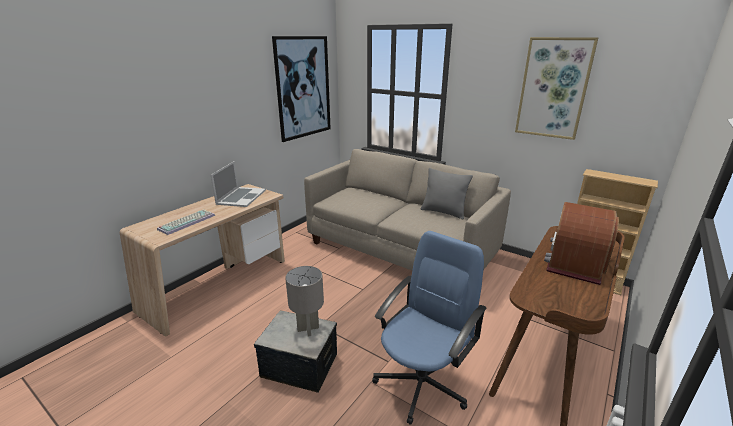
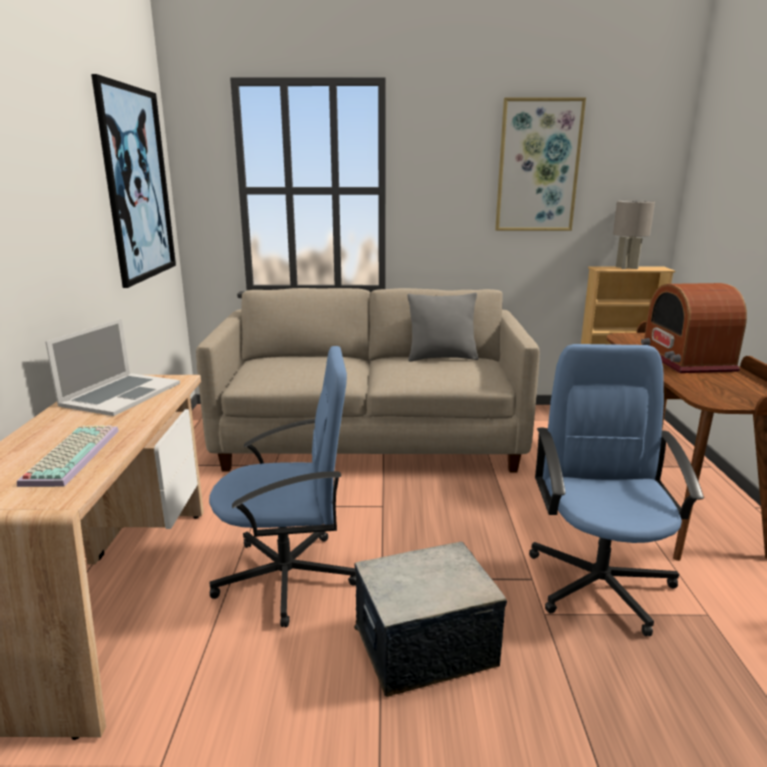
camera: 35 degrees left, 5 degrees down
(241, 197) = (121, 394): laptop -> laptop turned 45 degrees clockwise
(284, 306) = (288, 576): none -> blue office chair
(308, 328) = (437, 566): grey table lamp -> grey table lamp (626, 267)

